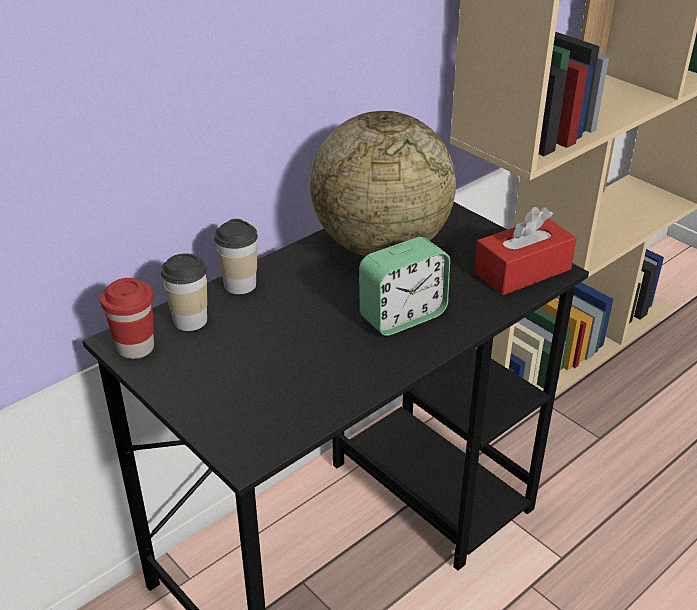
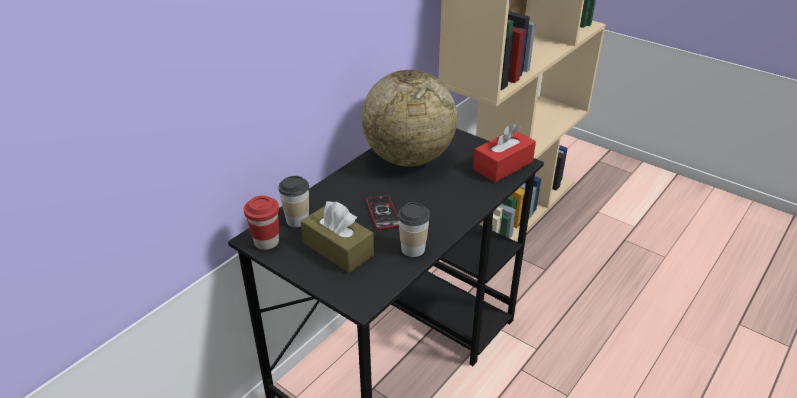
camera: 10 degrees left, 0 degrees up
(236, 370) = (338, 249): none -> brown tissue box
(240, 285) = (323, 193): cup -> cup (413, 249)
(318, 323) = (383, 213): none -> phone
(402, 316) = (435, 202): alarm clock -> none

